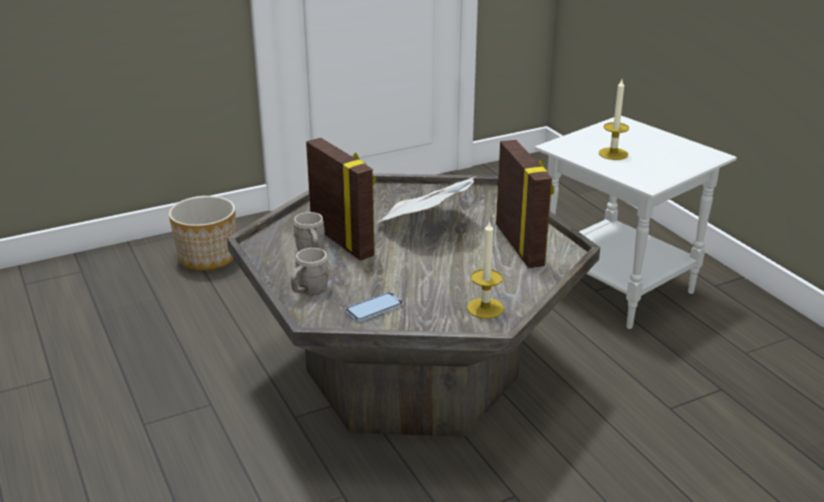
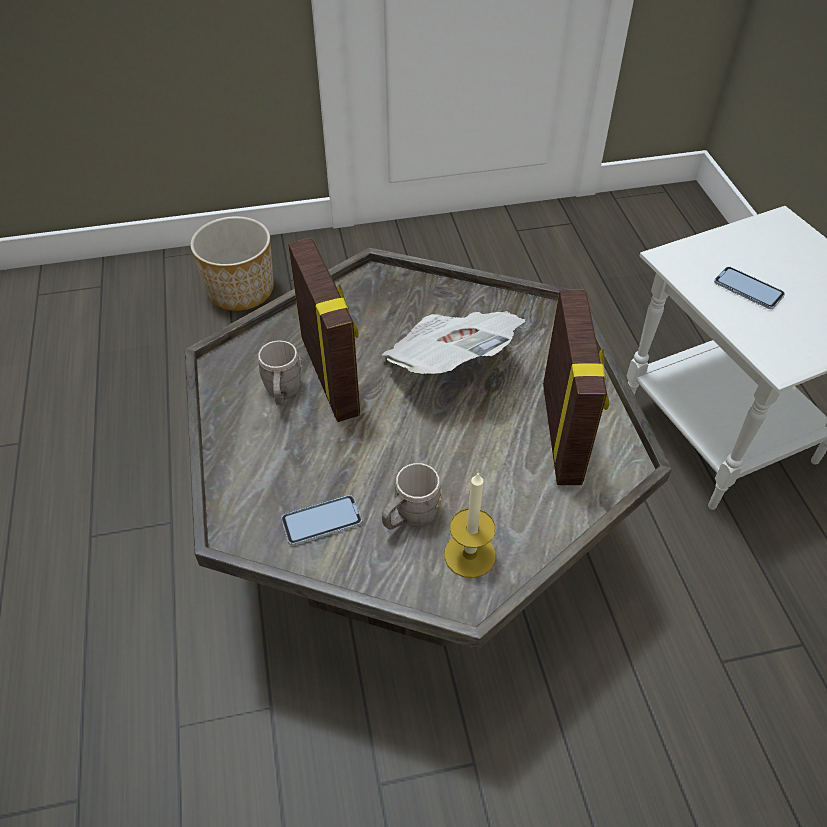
camera: 15 degrees right, 20 degrees up
(309, 291) = (251, 468): grey mug -> grey mug (410, 517)
(613, 154) = (748, 289): candle -> phone

